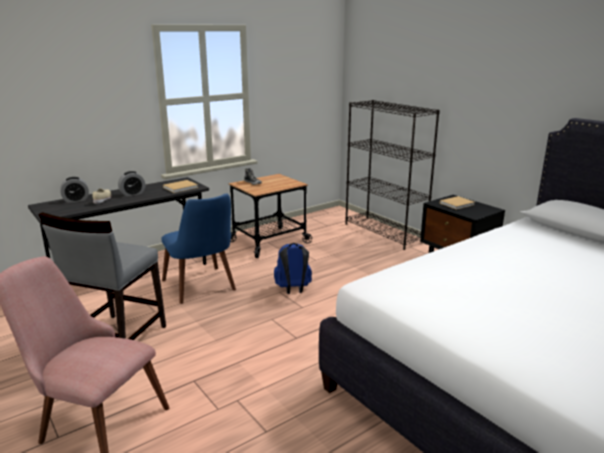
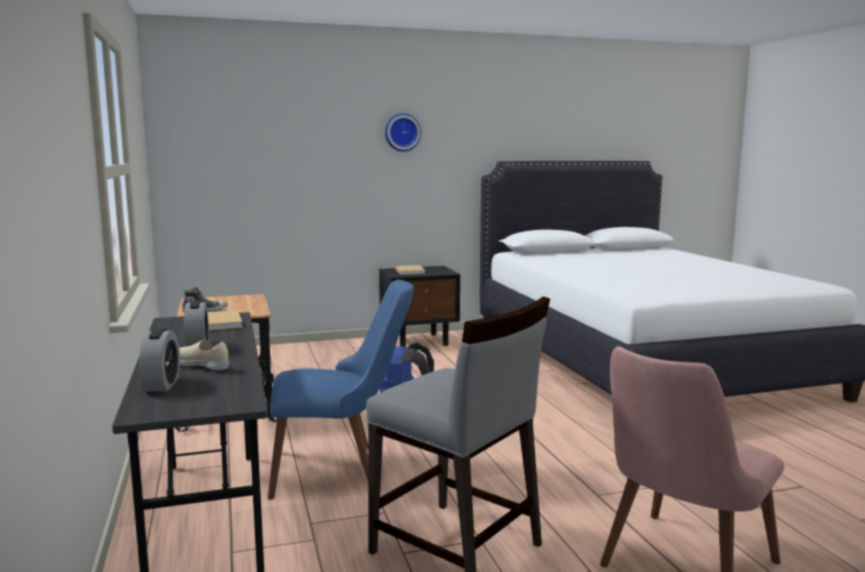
camera: 70 degrees left, 10 degrees down
(385, 233) = (297, 349): black bookcase -> none
(489, 77) = (402, 132): none -> wall clock

